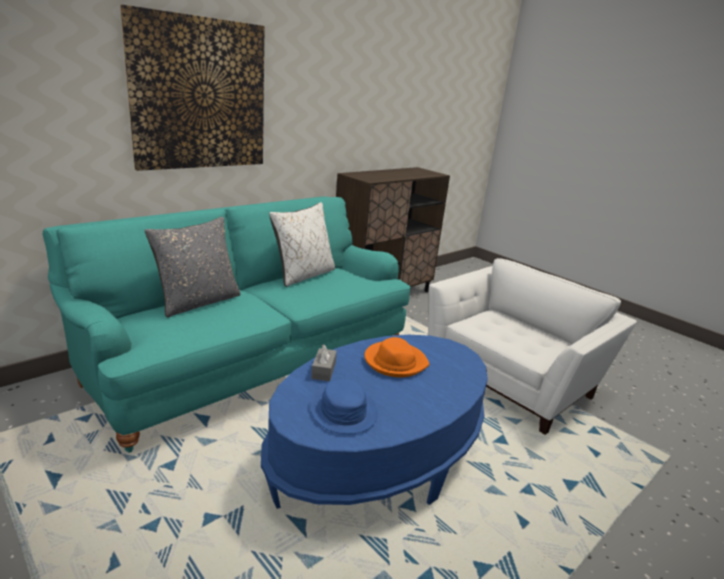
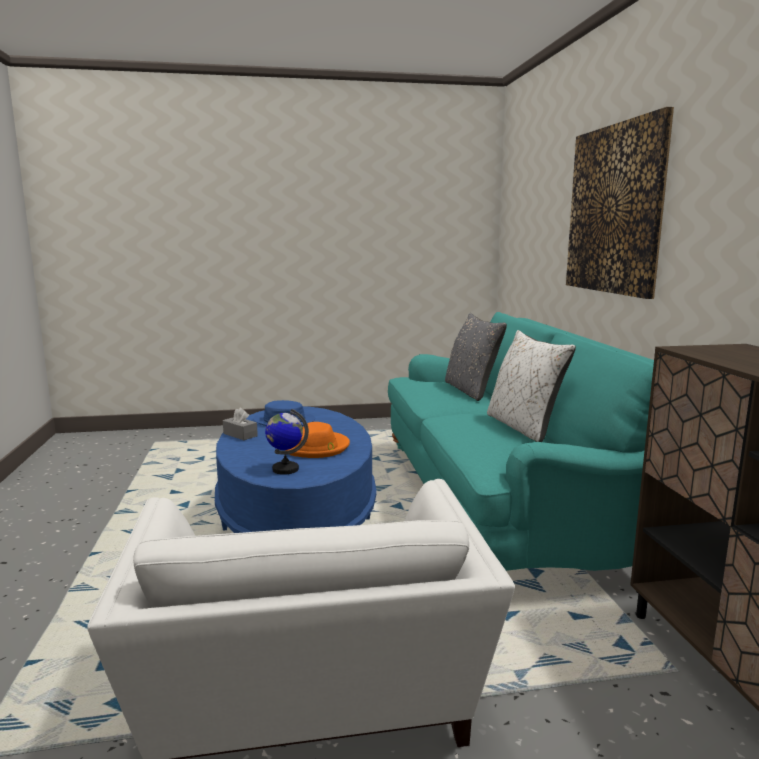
camera: 125 degrees right, 10 degrees down
(323, 370) = (338, 424): grey tissue box -> grey tissue box (240, 435)
(450, 360) = (285, 469): none -> globe

